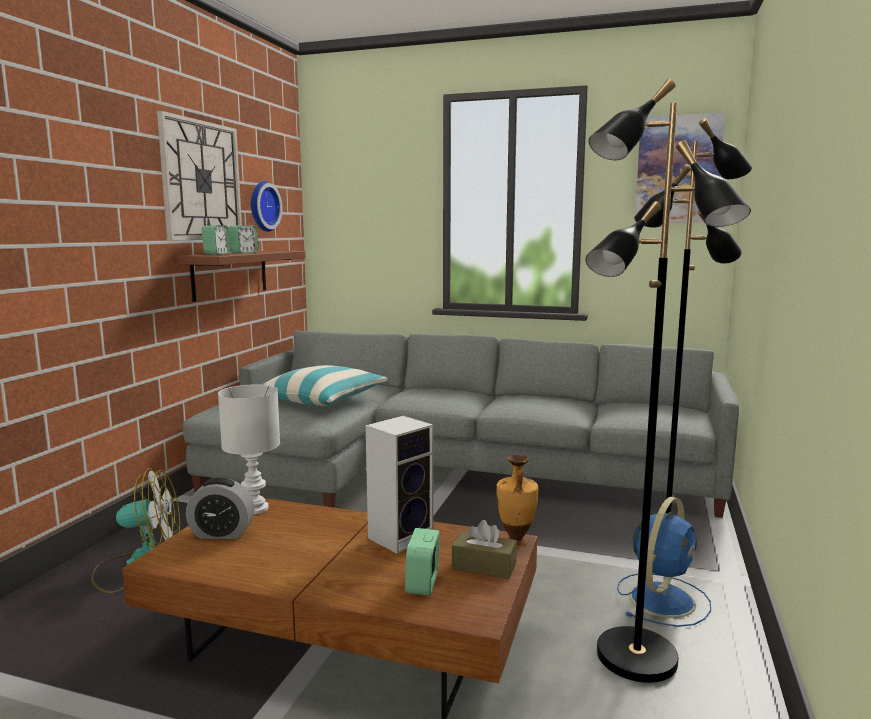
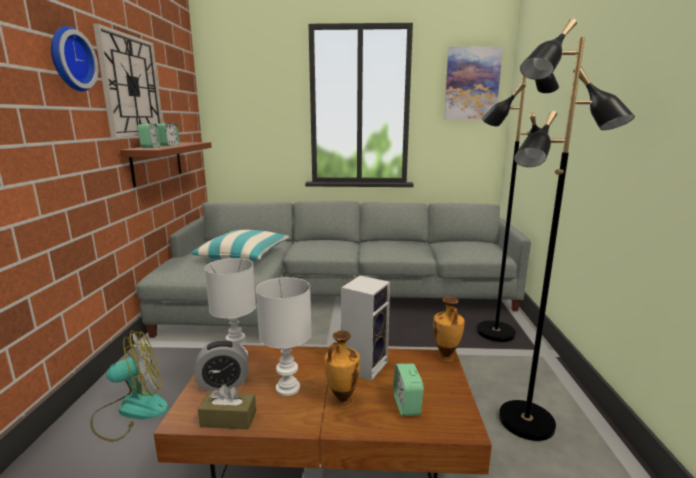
camera: 15 degrees left, 5 degrees up
(262, 206) = (174, 107): wall clock -> wall clock (69, 59)
(292, 547) = (288, 387): none -> white table lamp
(345, 569) = (342, 402): none -> vase
(484, 566) = (438, 381): brown tissue box -> brown tissue box (228, 419)
(662, 598) = (517, 374): blue fan -> none

